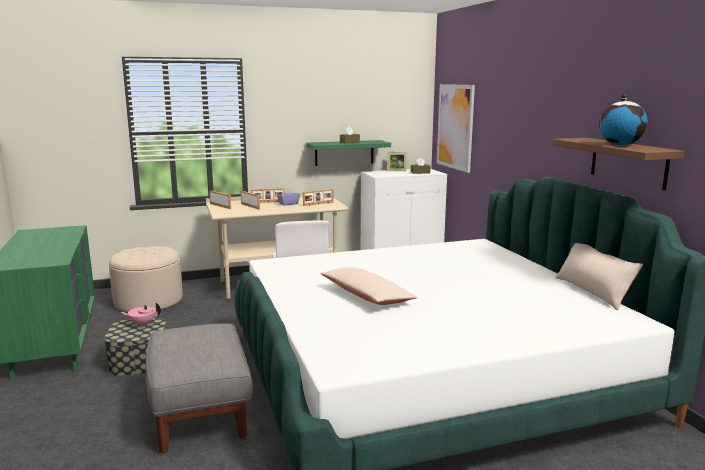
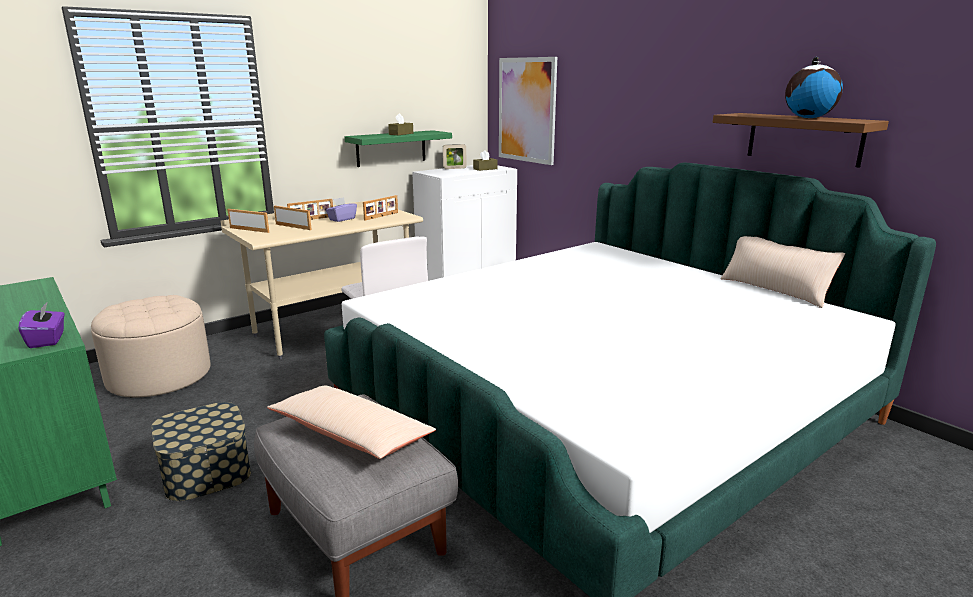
camera: 20 degrees left, 5 degrees up
(53, 259) = (47, 339): none -> purple tissue box
(142, 324) = (203, 415): pink teapot -> none
(366, 296) = (547, 330): beige pillow -> beige pillow (351, 435)

